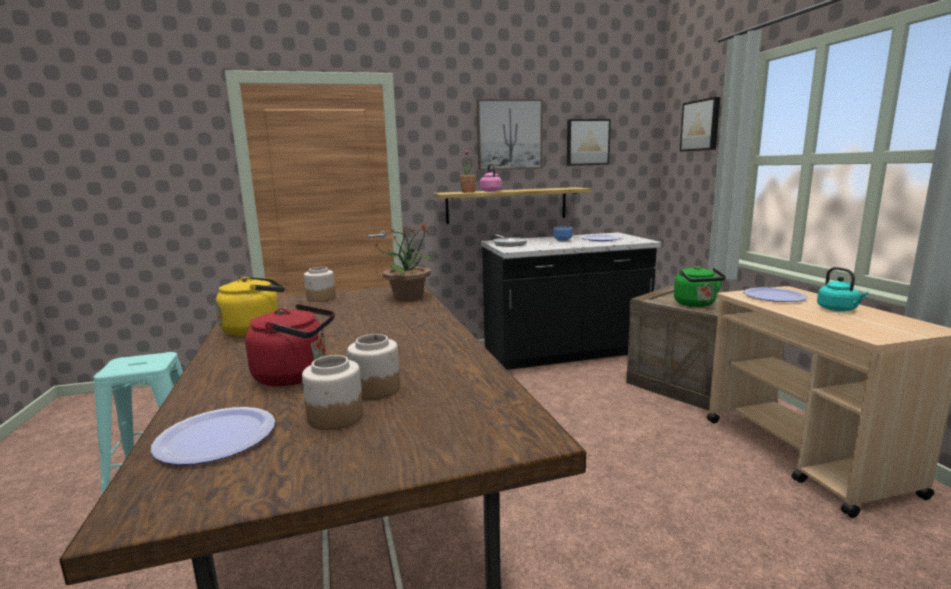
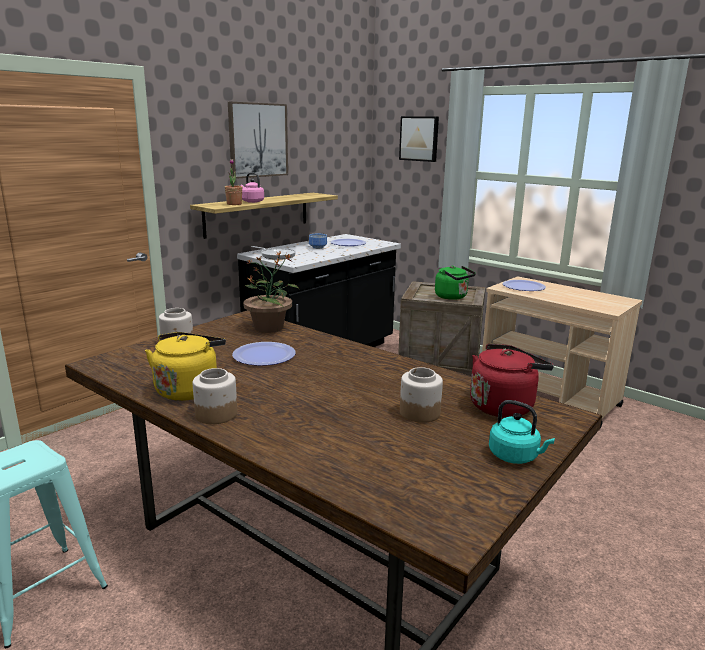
camera: 35 degrees left, 5 degrees up
(216, 437) = (387, 479): plate -> plate (264, 355)
(296, 376) = (336, 420): red kettle -> red kettle (504, 406)
(335, 417) = (436, 439): jar -> jar (215, 414)
(587, 142) = (320, 148): picture -> none
(838, 309) = (569, 292): turquoise kettle -> turquoise kettle (515, 456)

